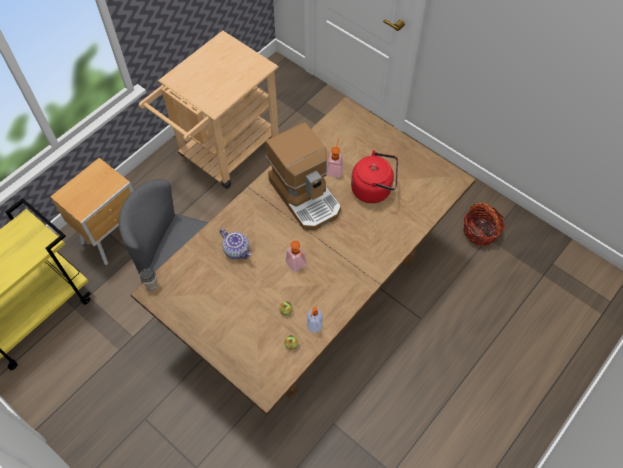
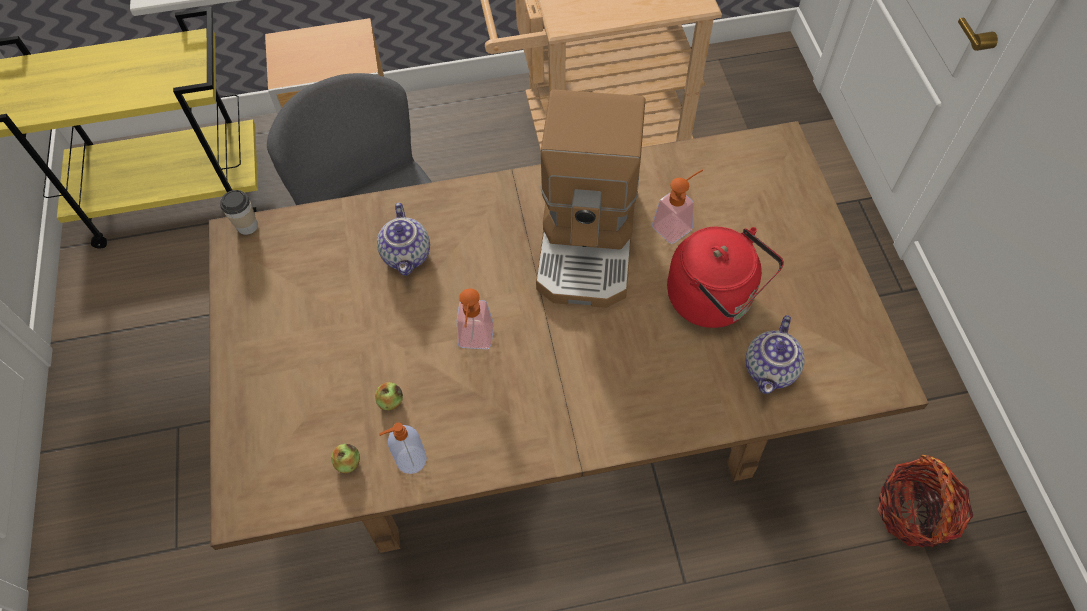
camera: 40 degrees right, 0 degrees up
(415, 202) = (771, 370): none -> teapot

